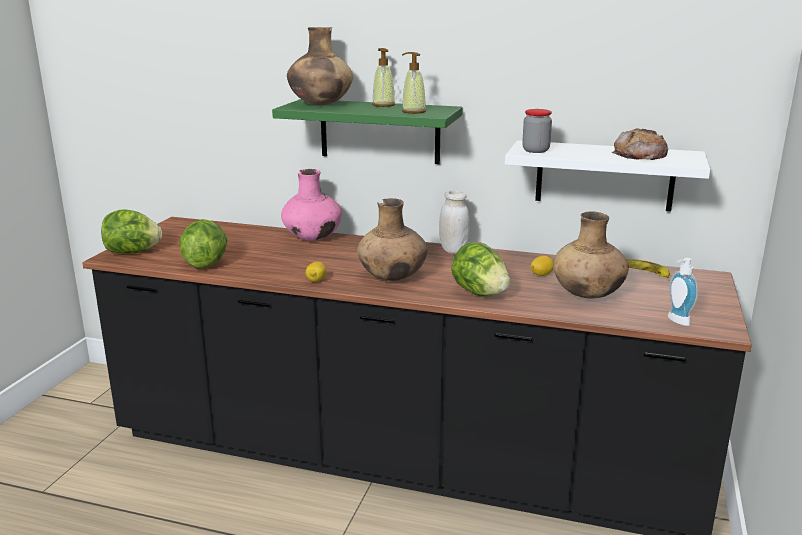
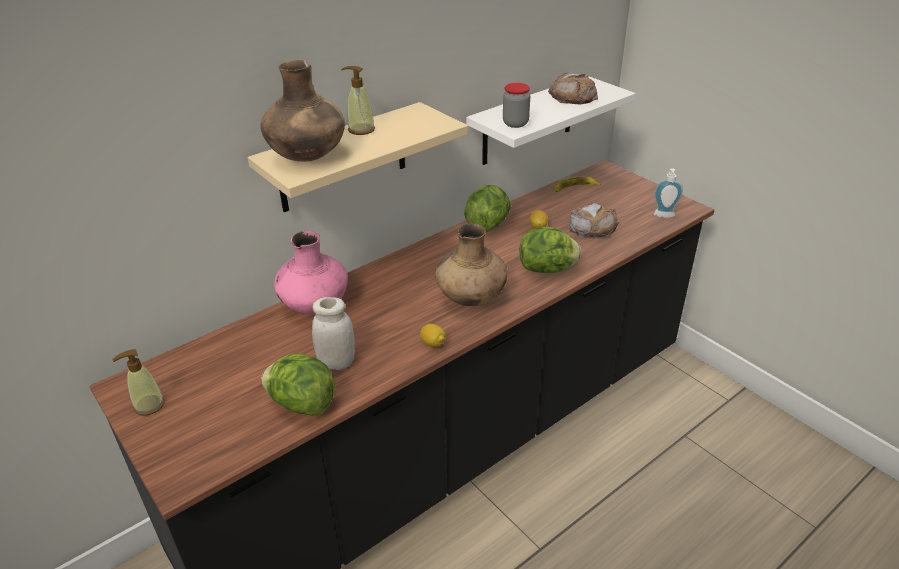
camera: 55 degrees left, 15 degrees up
(132, 252) = (188, 455): lettuce -> lettuce (488, 224)
(379, 131) = (343, 158): green shelf -> beige shelf
(413, 111) = (418, 128): soap dispenser -> soap dispenser (149, 405)
(453, 250) = (442, 242): white jar -> white jar (337, 362)
(587, 294) = (593, 226): brown vase -> bread

